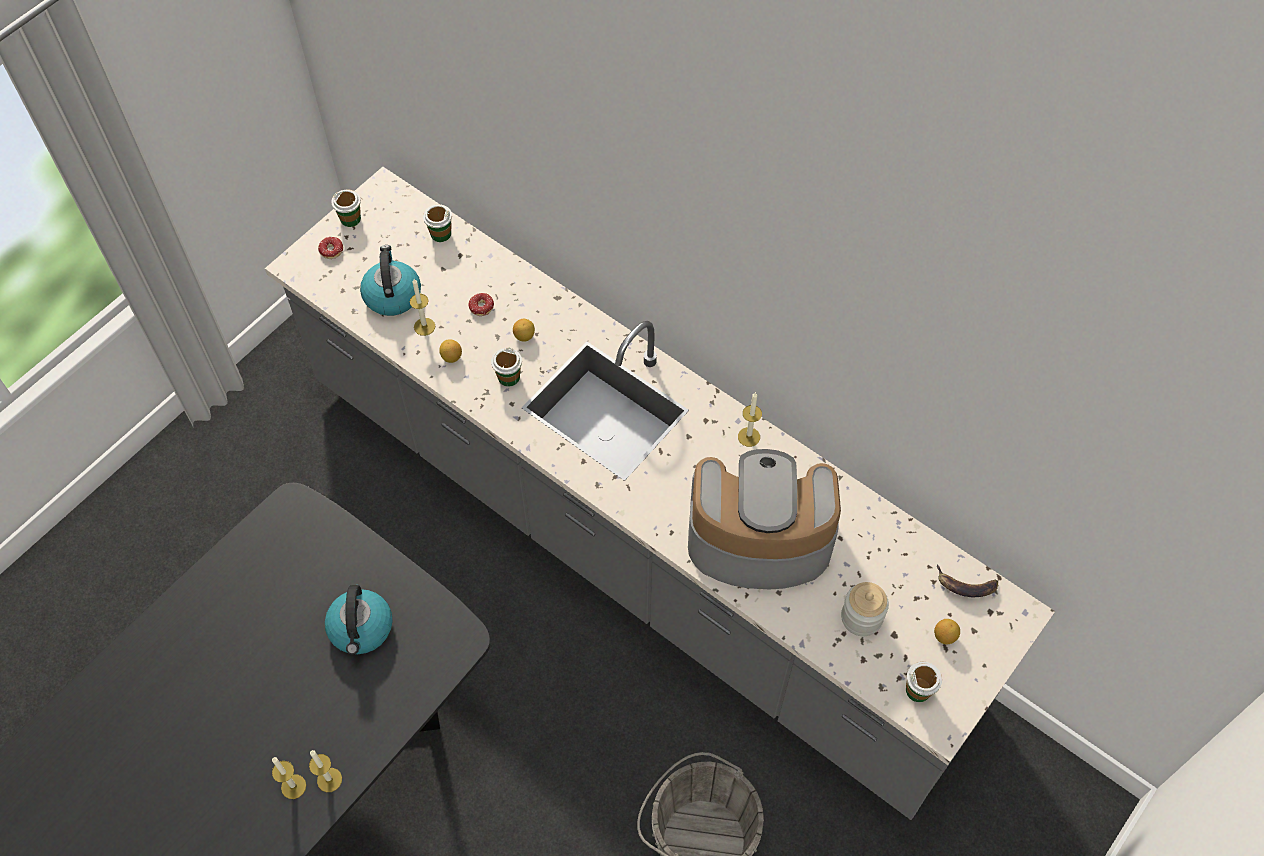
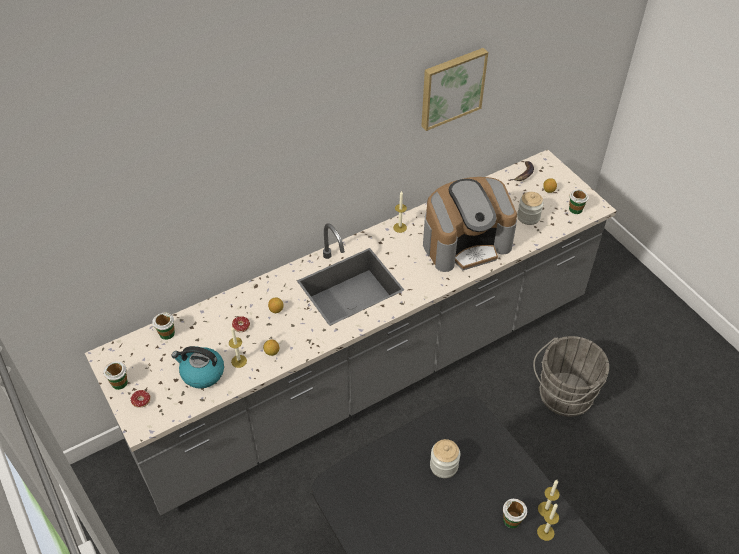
camera: 70 degrees left, 10 degrees down
(361, 629) = (444, 466): kettle -> jar
(508, 377) = (303, 326): cup -> cup (512, 520)
(758, 538) = (466, 243): coffee machine -> coffee machine turned 135 degrees counterclockwise
(897, 350) = (451, 87): none -> picture

